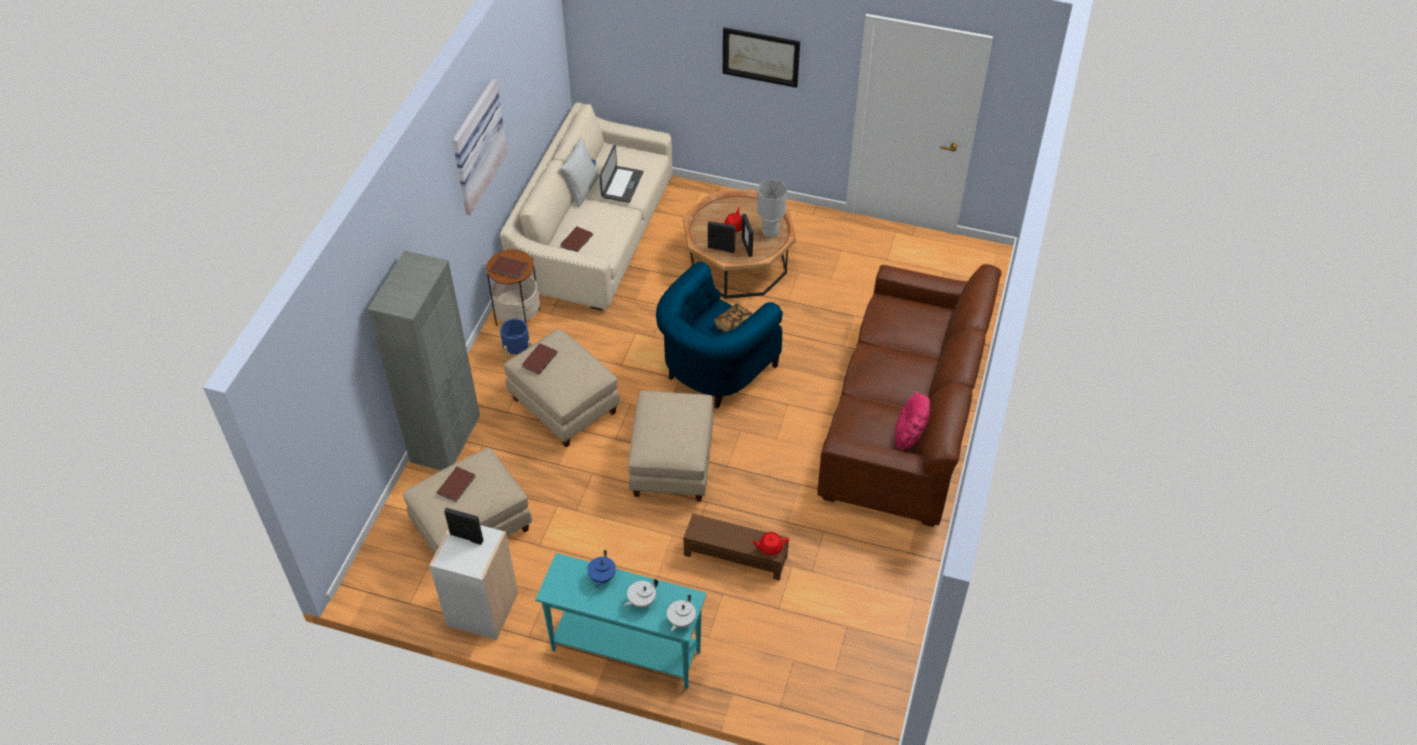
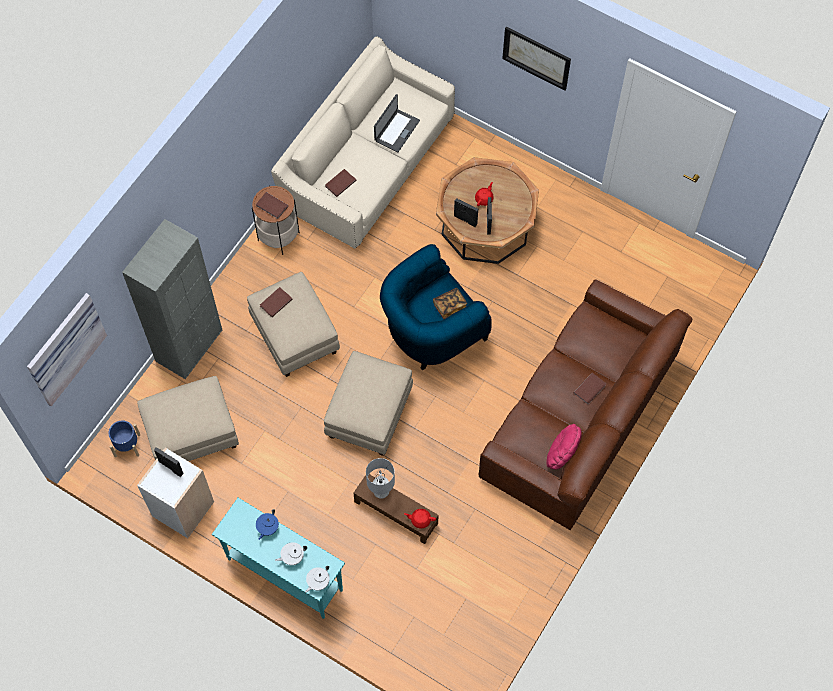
camera: 15 degrees right, 15 degrees up
(457, 485) = (180, 408): brown book -> brown book (590, 389)
(475, 146) = (252, 112): picture -> picture (64, 347)
(518, 354) = (269, 274): blue planter -> blue planter (127, 445)
(582, 190) = (360, 128): grey pillow -> none
(770, 233) = (513, 213): grey table lamp -> grey table lamp (381, 492)

